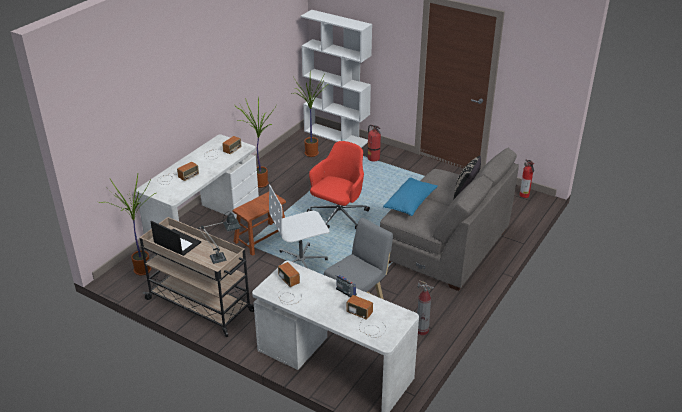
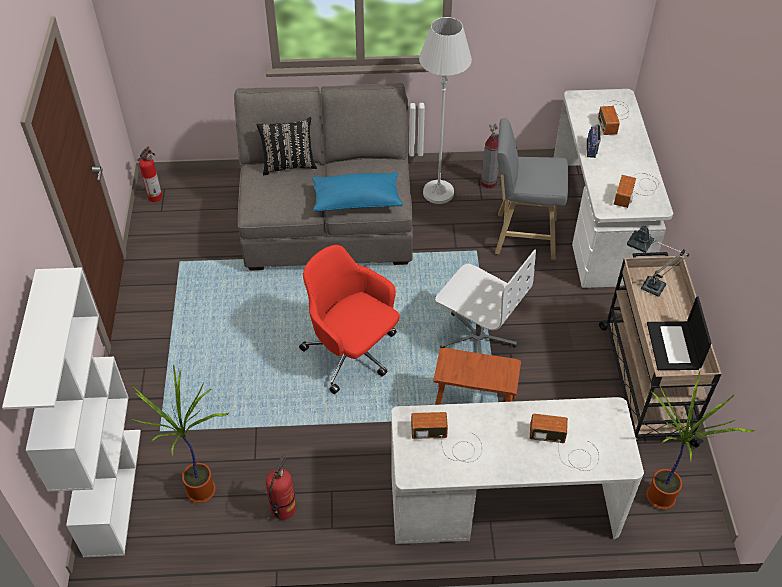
camera: 125 degrees left, 15 degrees up
(260, 183) = (345, 504): potted plant -> none
(338, 216) = (352, 353): red office chair -> red office chair turned 45 degrees clockwise
(373, 158) = (160, 396): fire extinguisher -> fire extinguisher (283, 508)
(433, 302) = (438, 192): none -> white floor lamp

